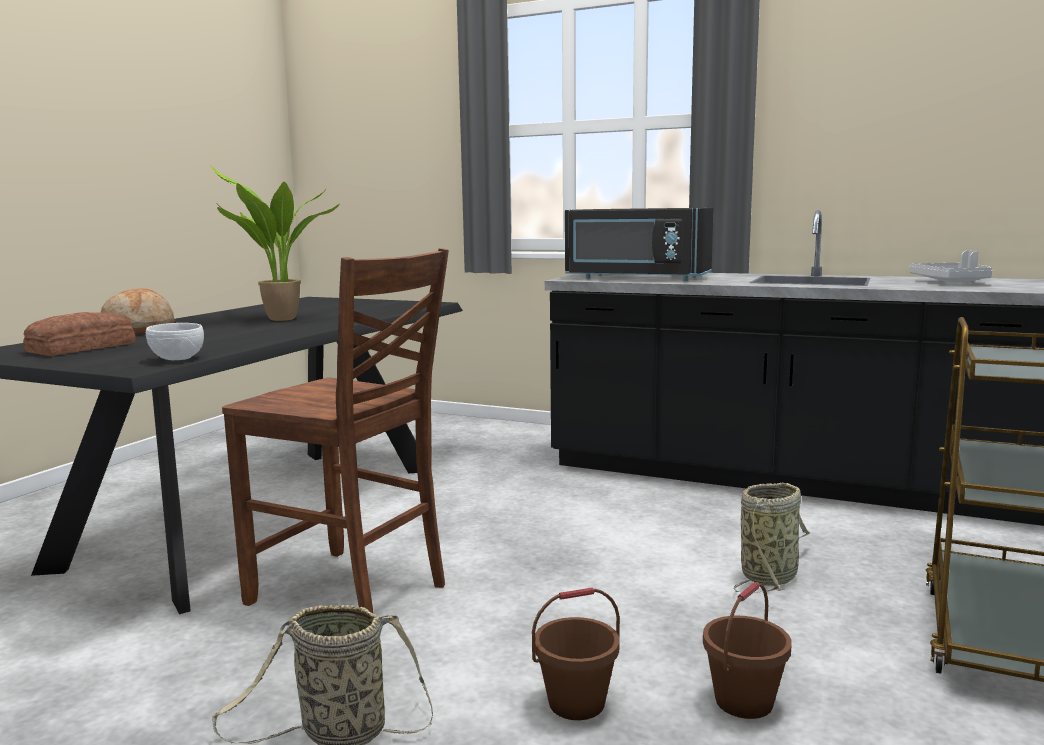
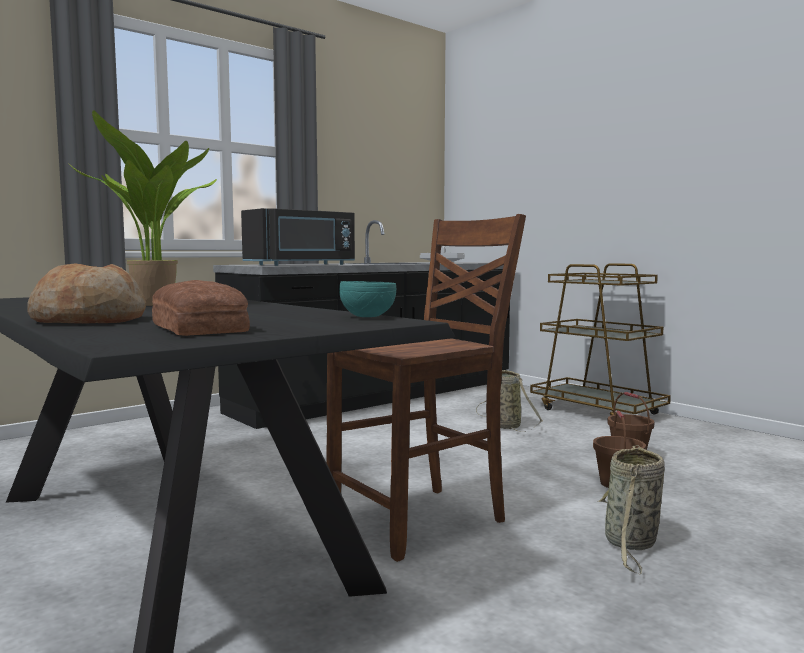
camera: 65 degrees left, 5 degrees down
(177, 359) = (367, 317): white bowl -> turquoise bowl

